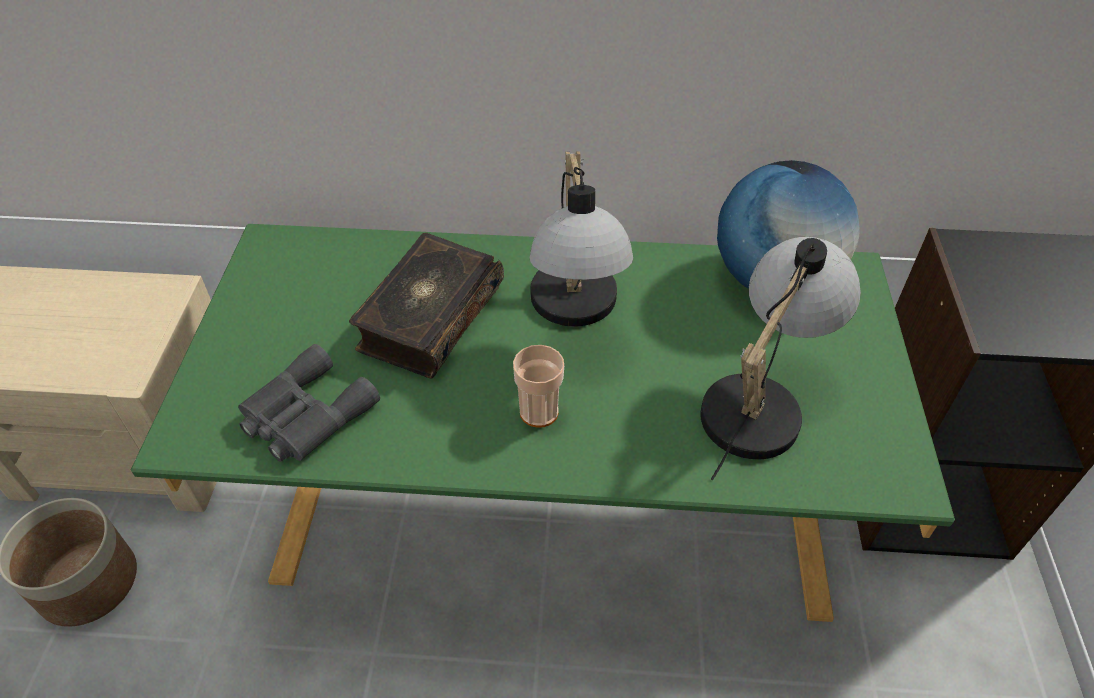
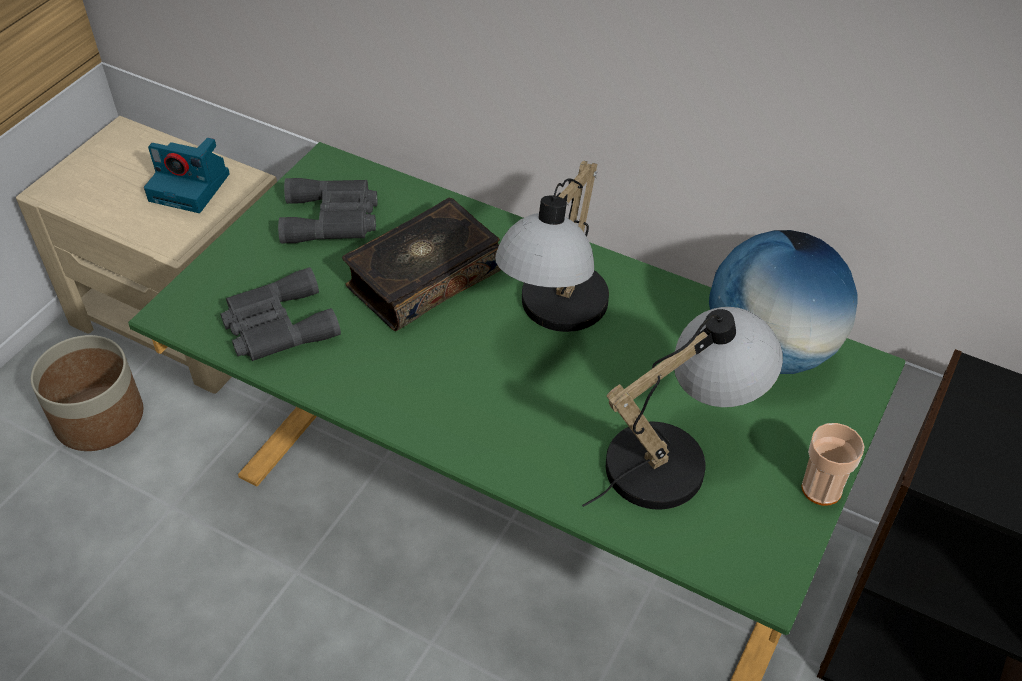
camera: 25 degrees right, 0 degrees up
(114, 312) = (191, 187): none -> camera
(304, 291) = (333, 219): none -> grey binoculars
(539, 412) = (469, 392): cup -> cup (821, 489)

